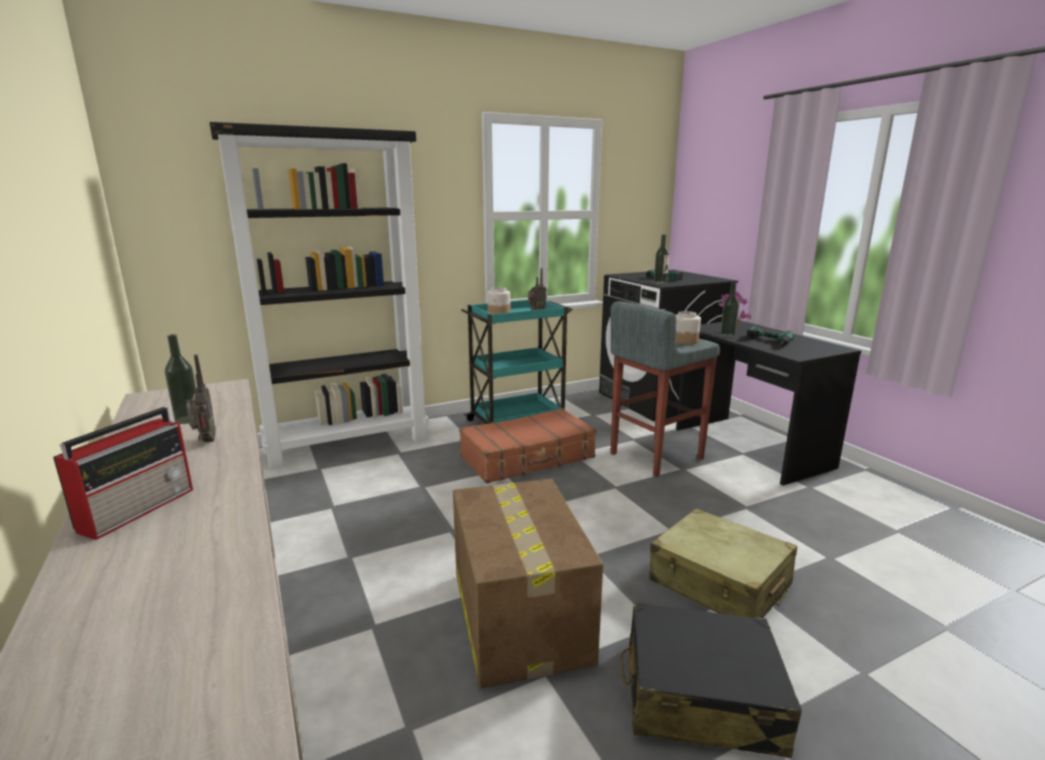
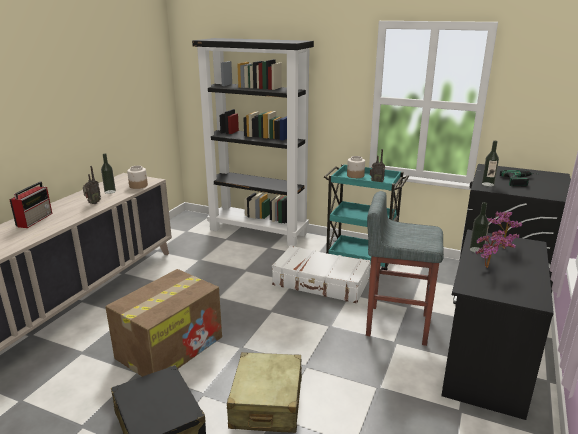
camera: 50 degrees right, 5 degrees up
(139, 508) = (35, 219): radio -> radio turned 60 degrees counterclockwise
(528, 458) = (321, 283): brown suitcase -> white suitcase
(684, 341) = (418, 240): jar -> jar (138, 185)
(767, 342) = (489, 268): power drill -> potted plant

